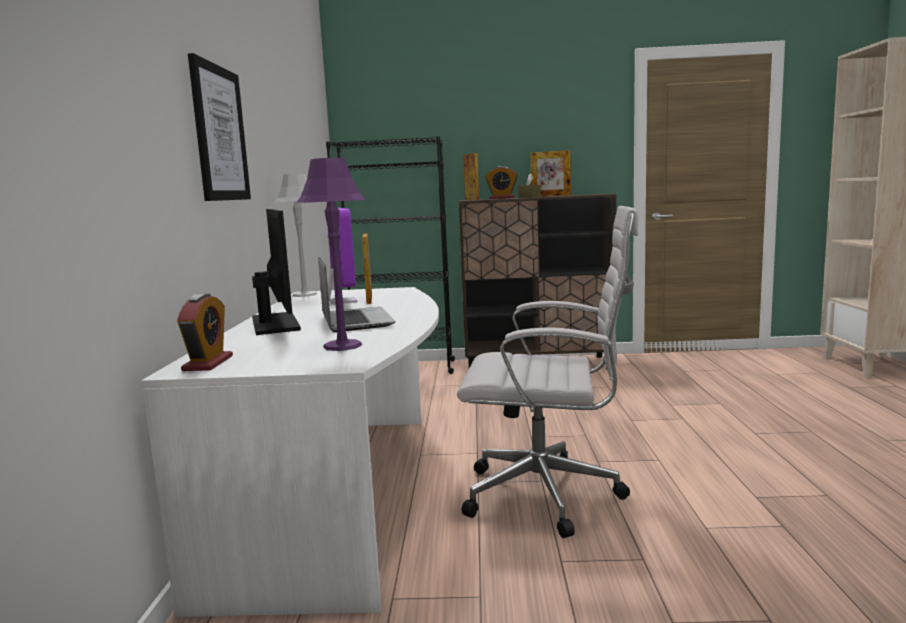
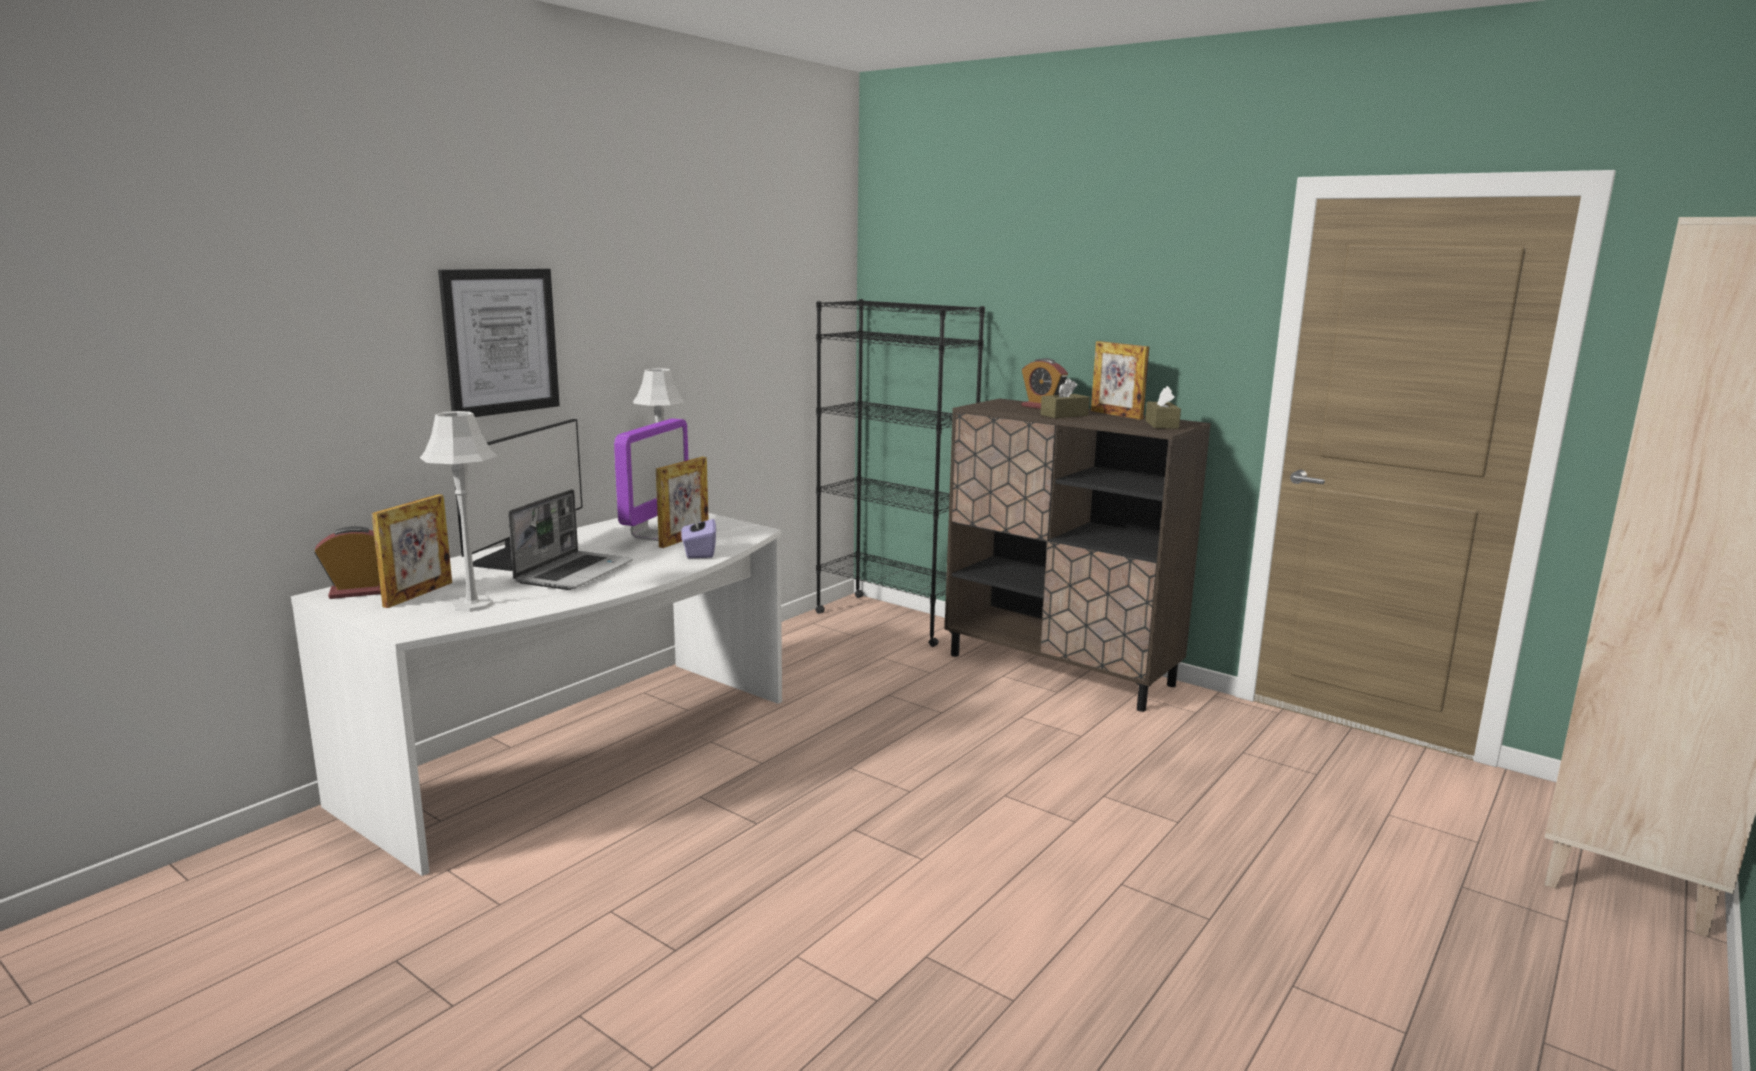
camera: 35 degrees right, 5 degrees up
(208, 363) = (359, 592): alarm clock -> alarm clock turned 150 degrees counterclockwise
(342, 346) = (472, 605): purple table lamp -> grey table lamp
(404, 300) = (699, 552): none -> purple tissue box
(471, 199) = (992, 404): picture frame -> picture frame (418, 594)
(549, 495) = (731, 843): white office chair -> none
(589, 194) = (1161, 424): none -> brown tissue box

